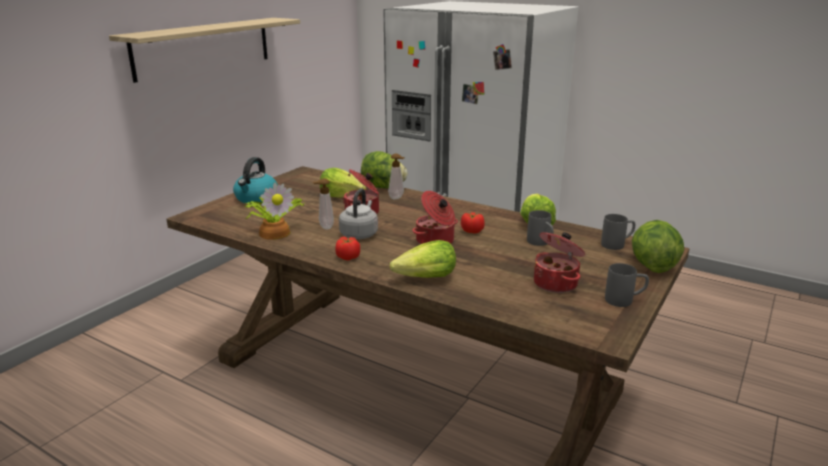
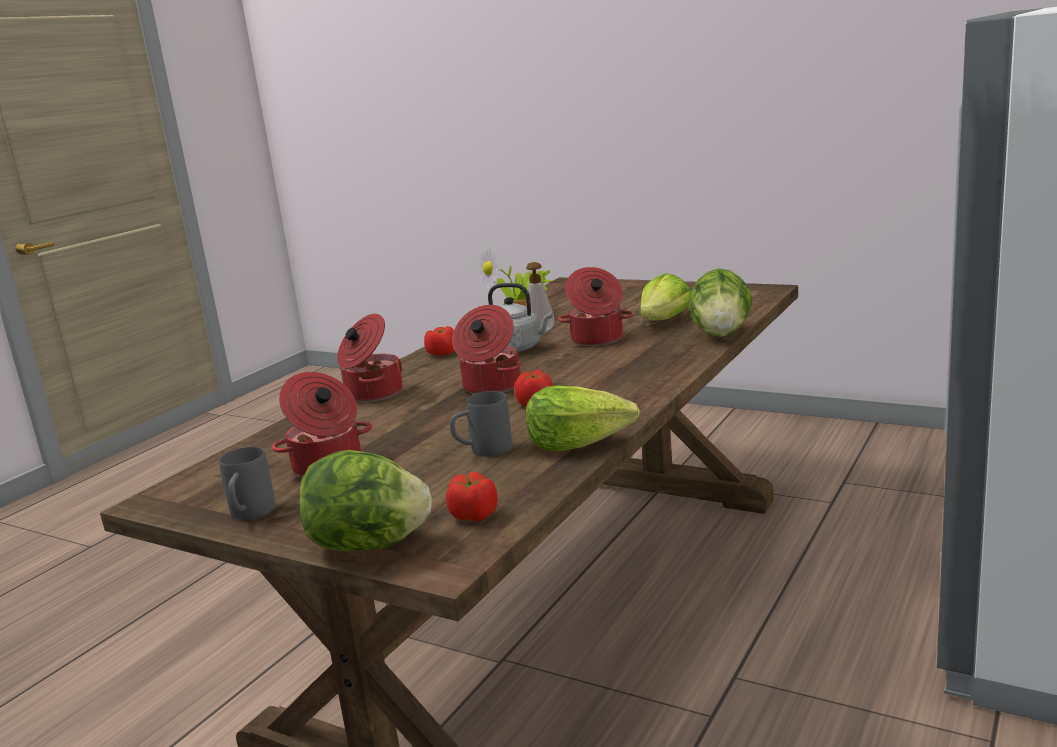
camera: 90 degrees right, 5 degrees down
(204, 47) = (835, 84): shelf -> none
(256, 198) = (636, 291): kettle -> none
(397, 198) = (673, 347): soap dispenser -> none
(426, 278) = (372, 393): lettuce -> cooking pot
(617, 244) = (474, 515): grey mug -> tomato

